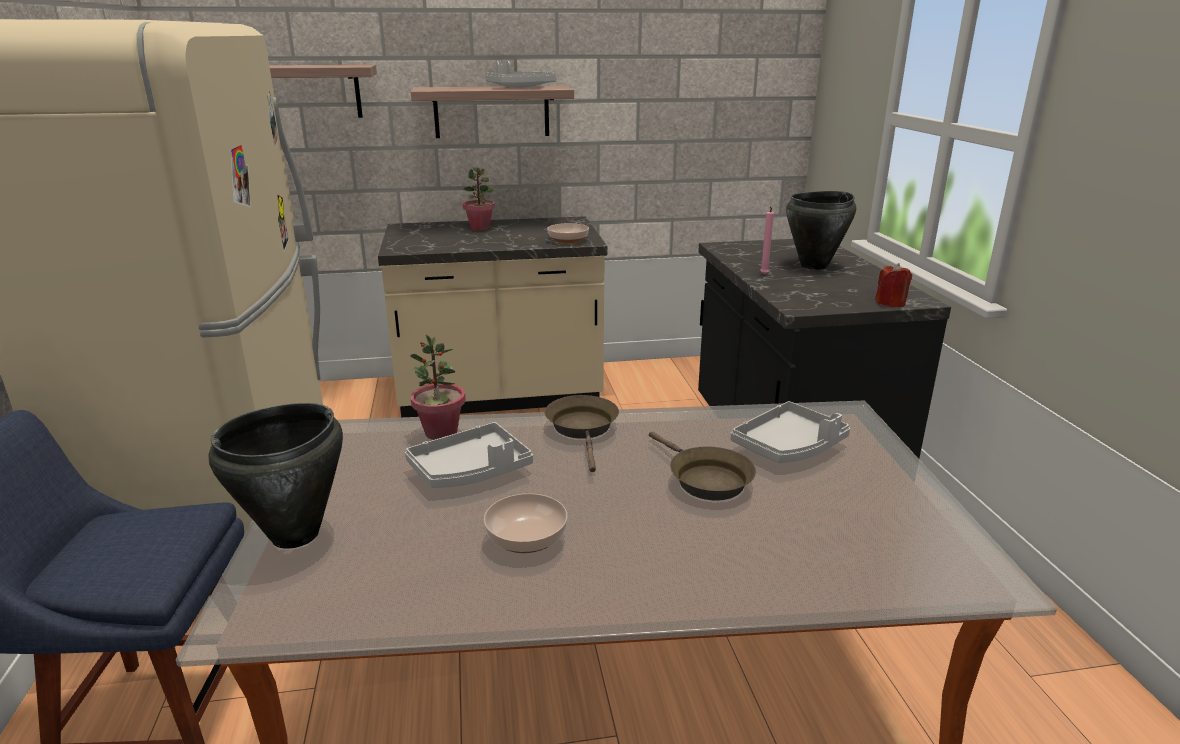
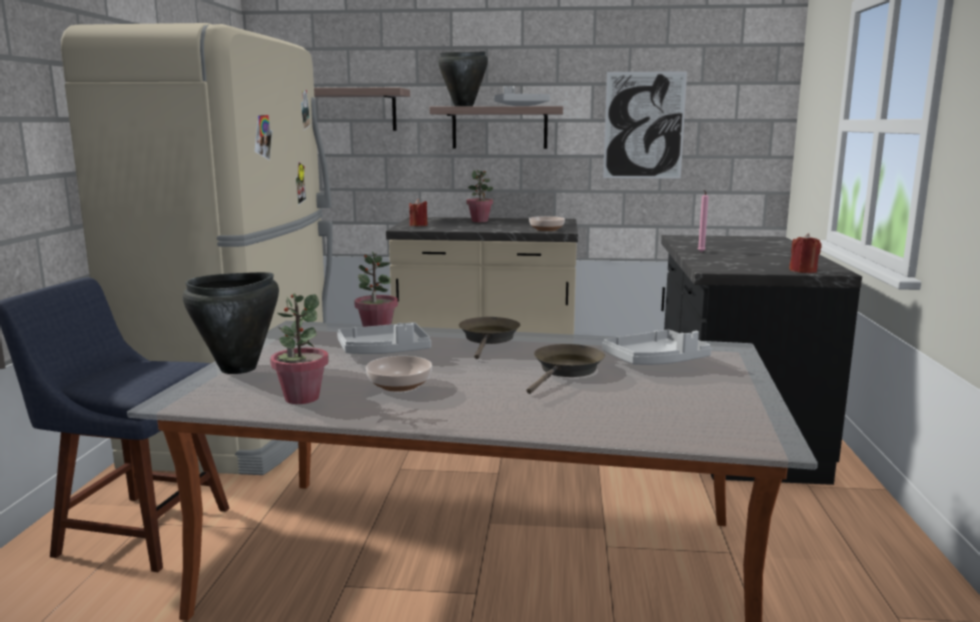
camera: 15 degrees right, 10 degrees down
(412, 241) = (418, 225): none -> red candle
(415, 587) = (301, 398): none -> potted plant
(657, 106) = (644, 125): none -> picture
(705, 479) = (566, 371): brown frying pan -> brown frying pan turned 135 degrees counterclockwise
(814, 266) = (755, 250): black cooking pot -> black cooking pot (464, 106)

